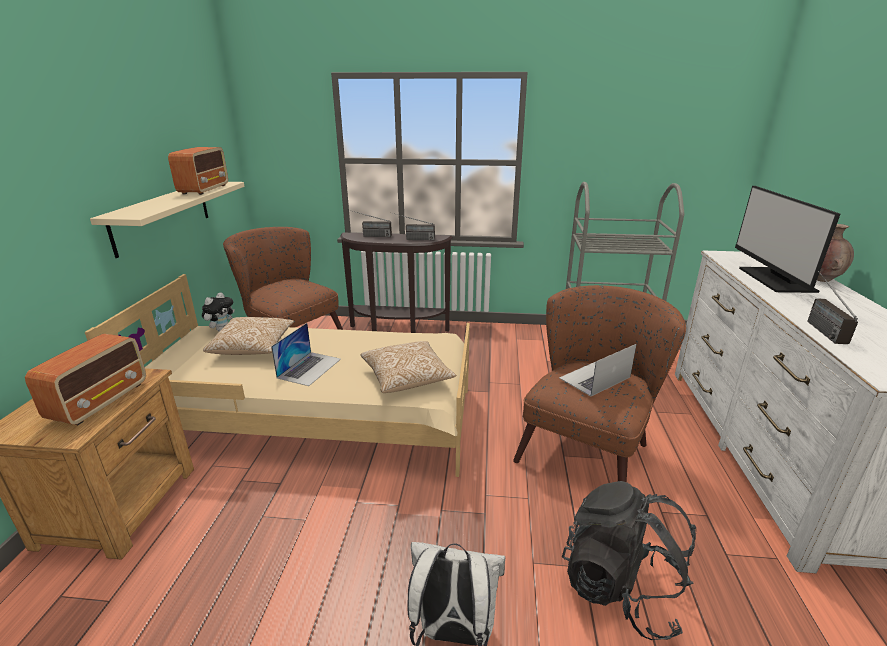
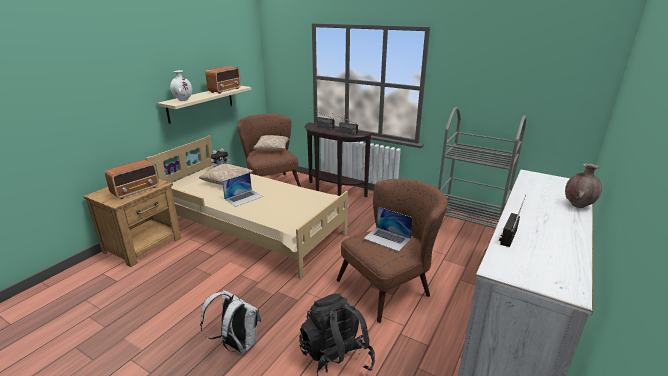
camera: 25 degrees right, 0 degrees up
(144, 209) = (183, 100): none -> white vase
(407, 378) = (286, 214): pillow -> pillow (272, 149)
(594, 378) = (387, 238): laptop -> laptop turned 135 degrees counterclockwise
(774, 279) = (538, 199): monitor -> none

